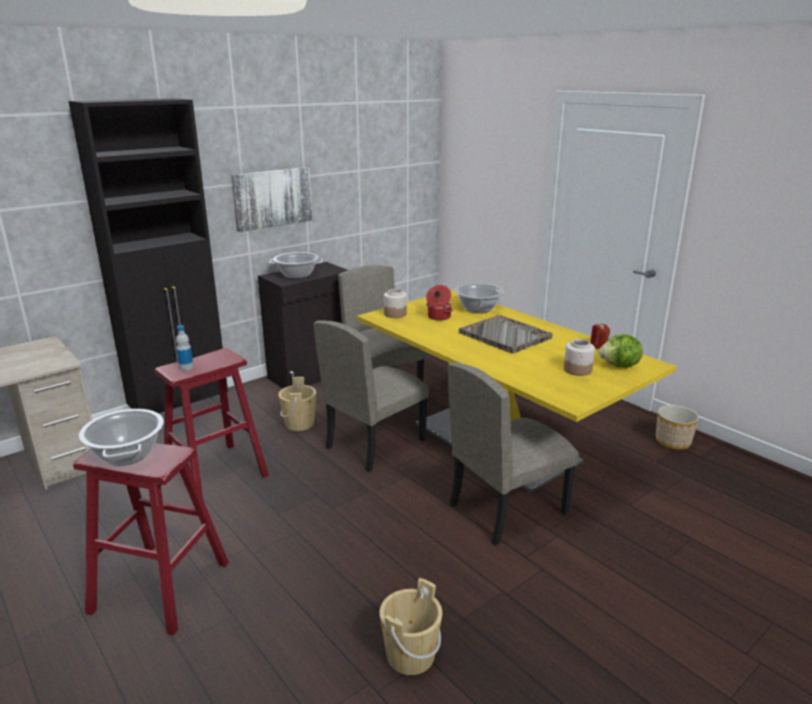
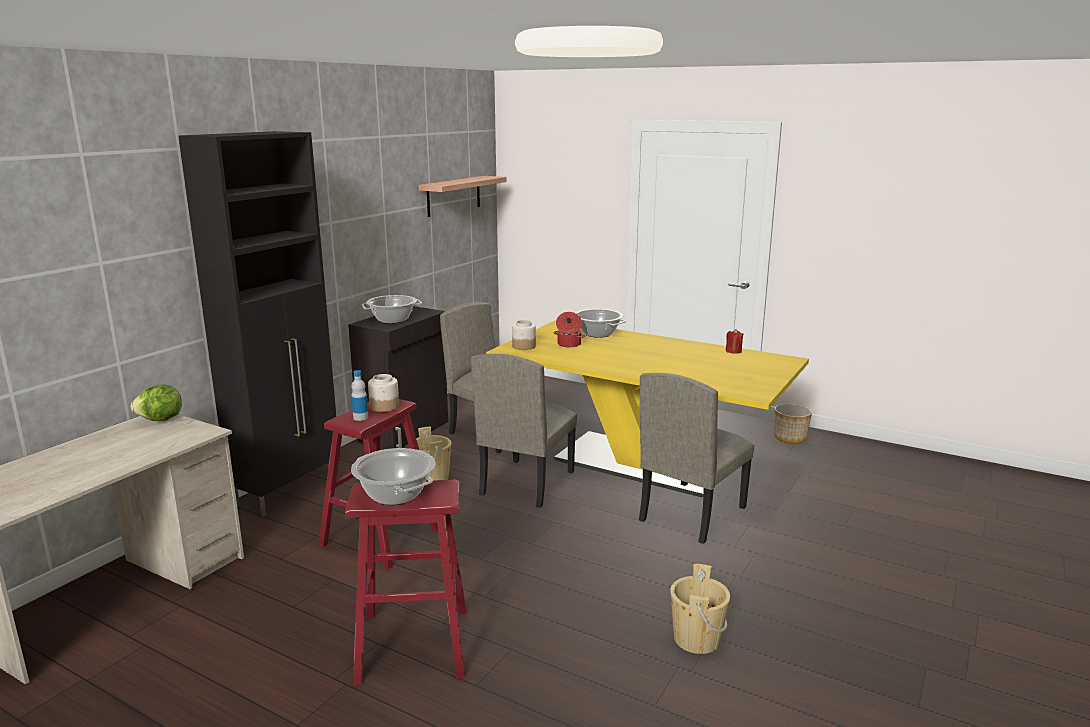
camera: 20 degrees left, 5 degrees down
(272, 198) = (358, 238): picture -> none
(386, 162) = (453, 195): none -> shelf
(505, 336) = (646, 352): grey tray -> none
(578, 370) = (735, 371): jar -> jar (384, 406)
(620, 366) = (766, 364): lettuce -> lettuce (161, 420)

